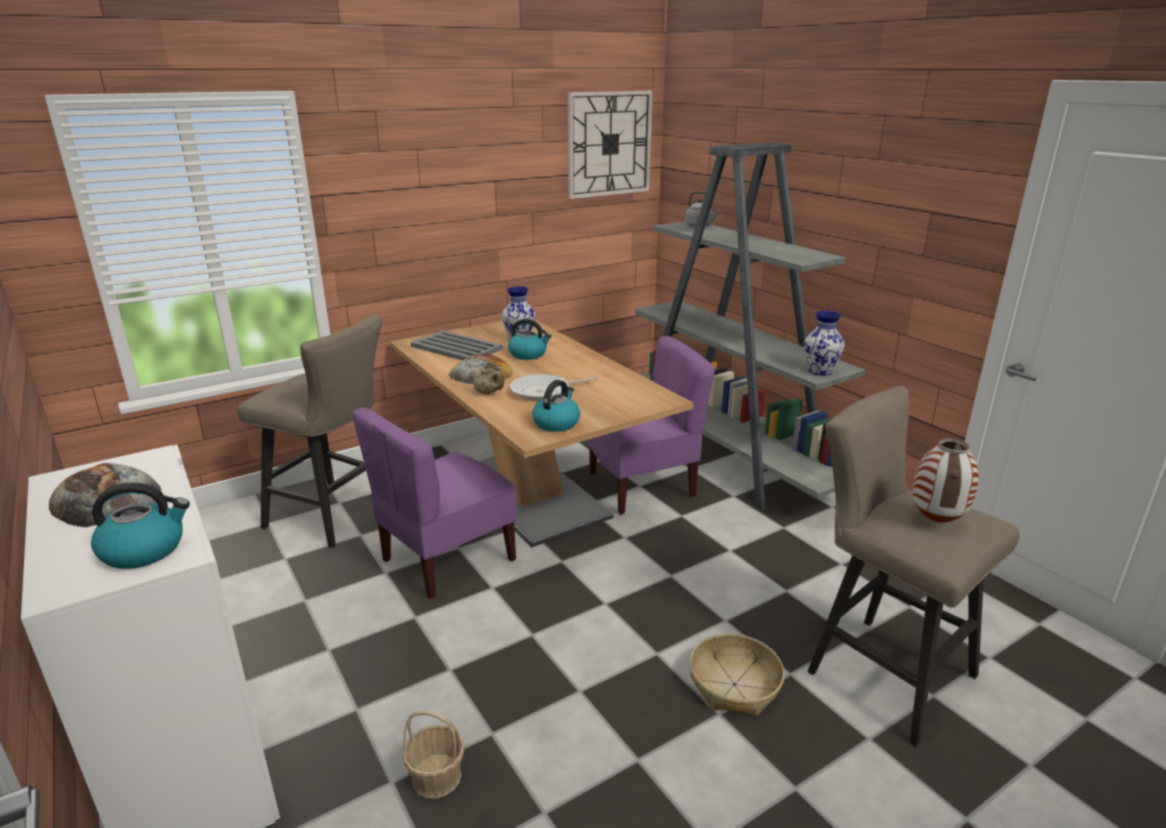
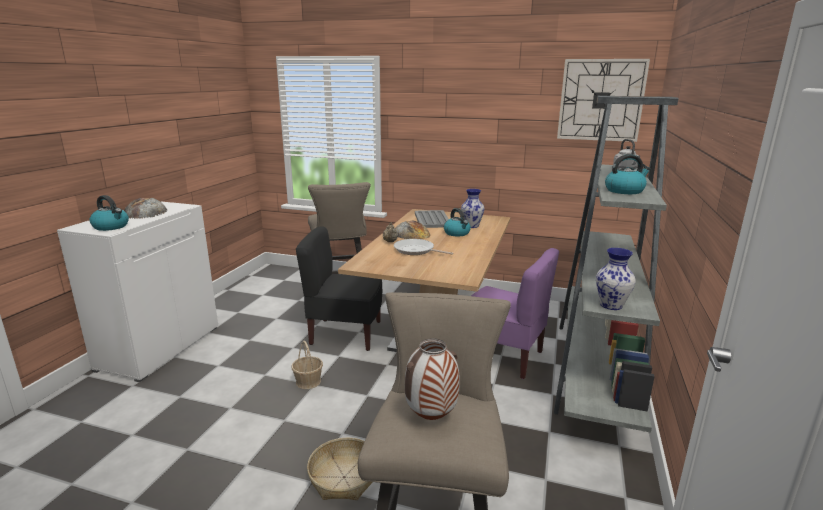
camera: 50 degrees right, 5 degrees down
(436, 776) = (190, 406): basket -> basket (308, 381)
(447, 559) = (345, 334): purple chair -> black chair
(556, 423) = (382, 264): kettle -> kettle (624, 191)

